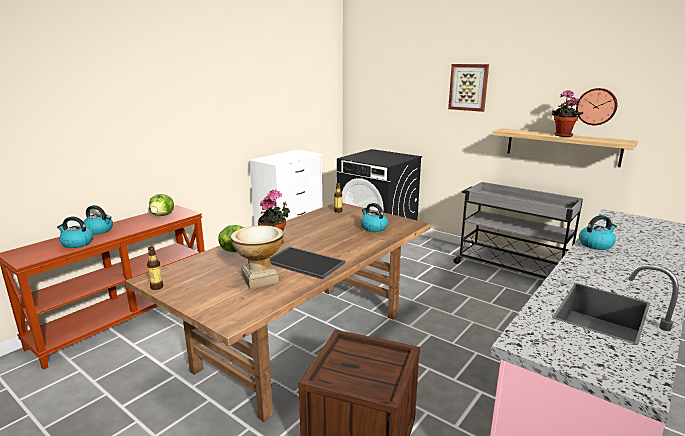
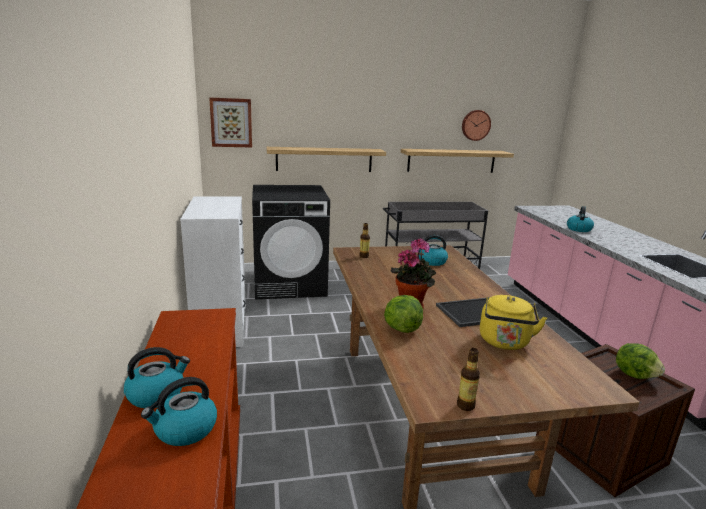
camera: 50 degrees left, 0 degrees up
(163, 215) = (190, 331): lettuce -> lettuce (635, 374)
(260, 279) = (504, 343): vase -> yellow kettle
(428, 133) = (324, 159): none -> shelf
(468, 87) = (367, 109): picture -> picture (231, 122)
(562, 135) = (459, 151): potted plant -> none

